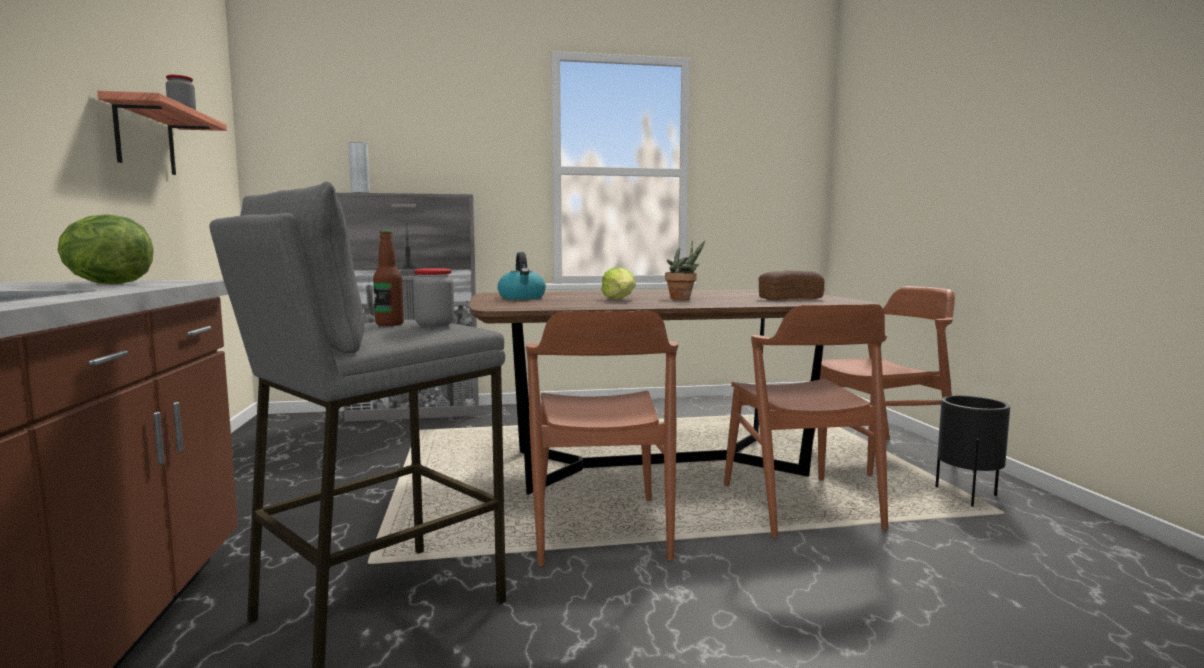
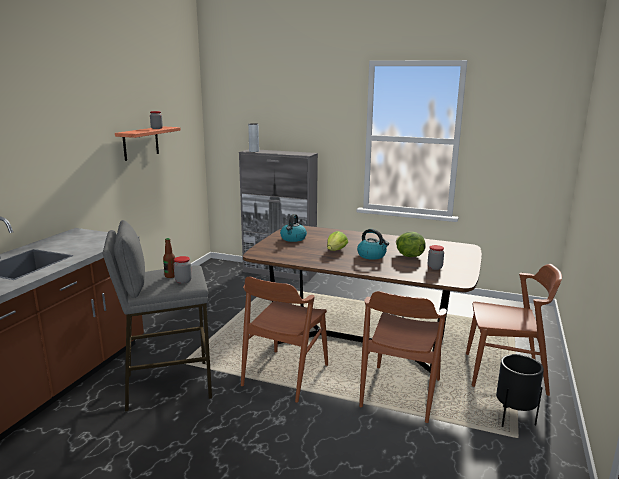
camera: 30 degrees right, 10 degrees up
(107, 284) = (89, 242): lettuce -> lettuce (408, 256)
(683, 299) = (372, 255): potted plant -> kettle
(790, 299) = (434, 267): bread -> jar

